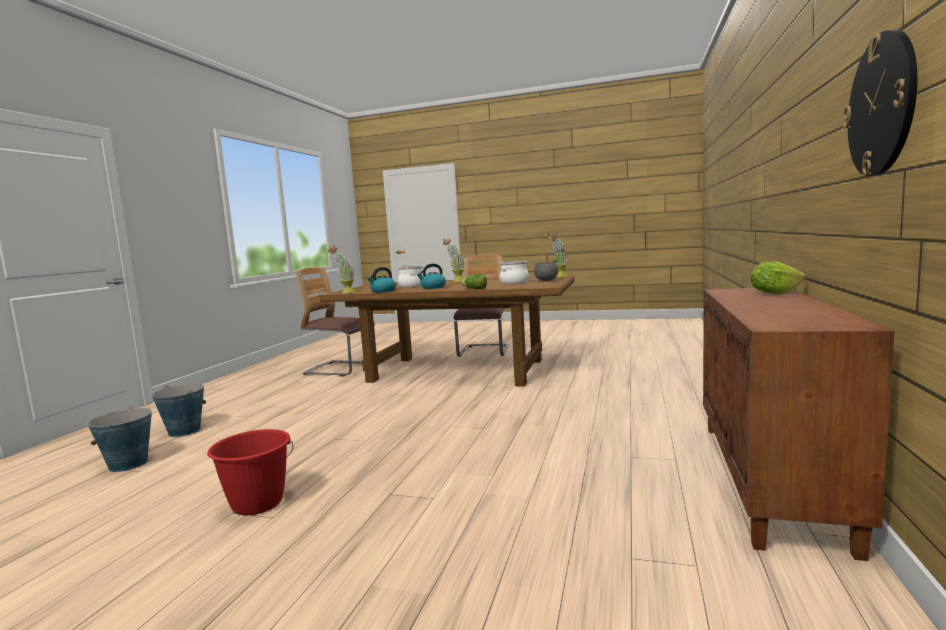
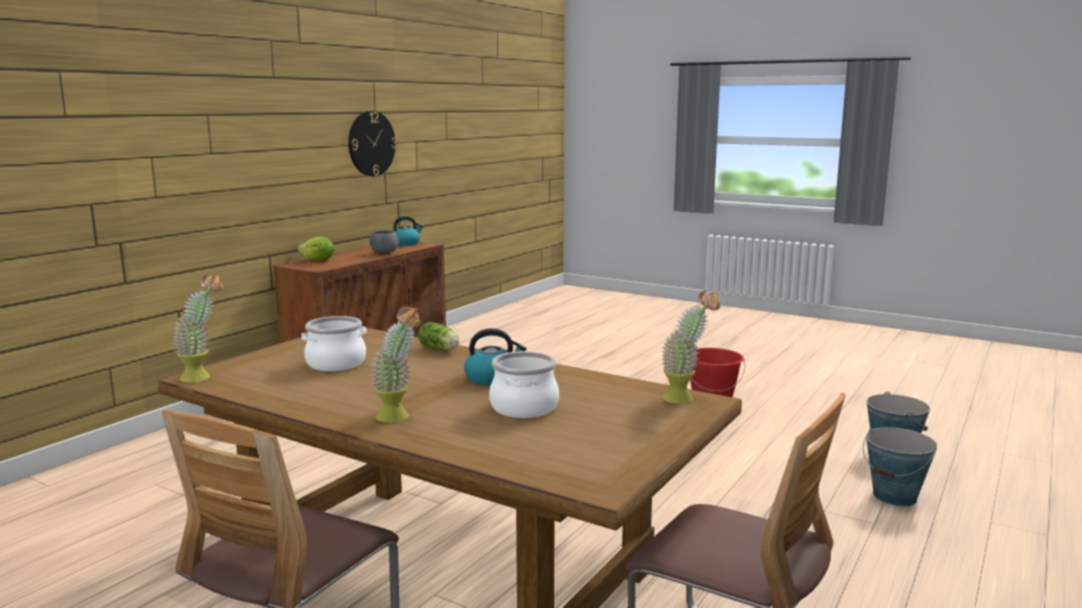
camera: 165 degrees left, 5 degrees up
(383, 291) = (599, 382): kettle -> kettle (406, 243)
(546, 281) = (283, 356): grey bowl -> grey bowl (384, 253)

